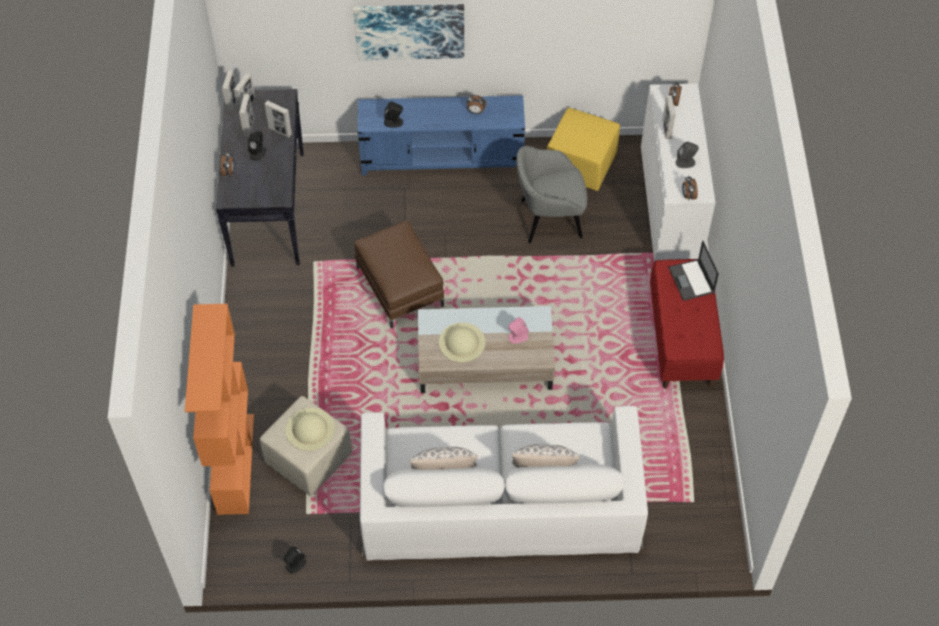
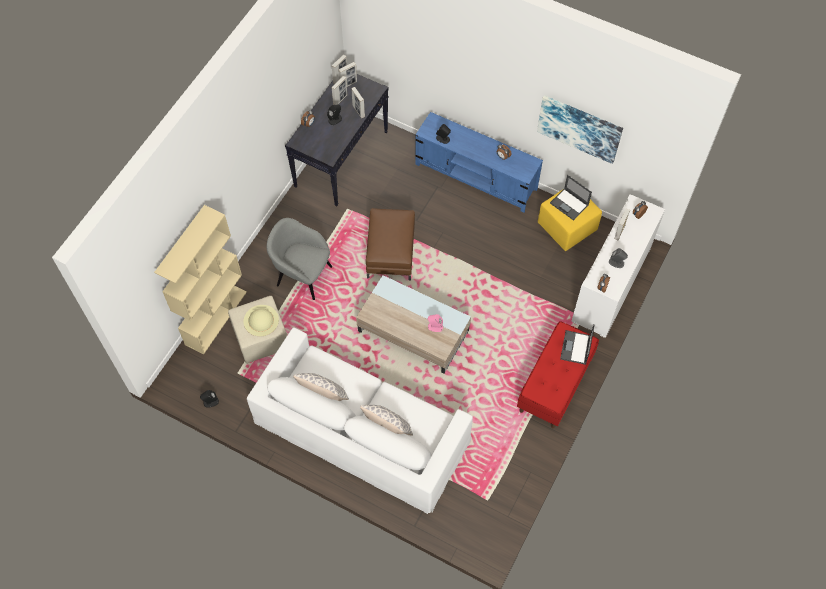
camera: 30 degrees right, 5 degrees up
(235, 463) = (216, 317): orange bookcase -> beige bookcase
(409, 30) = (471, 80): picture -> picture (579, 128)
(461, 342) = (396, 311): beige hat -> none
(549, 219) = (520, 254): grey armchair -> grey armchair (303, 275)
(580, 132) = (569, 204): none -> laptop

